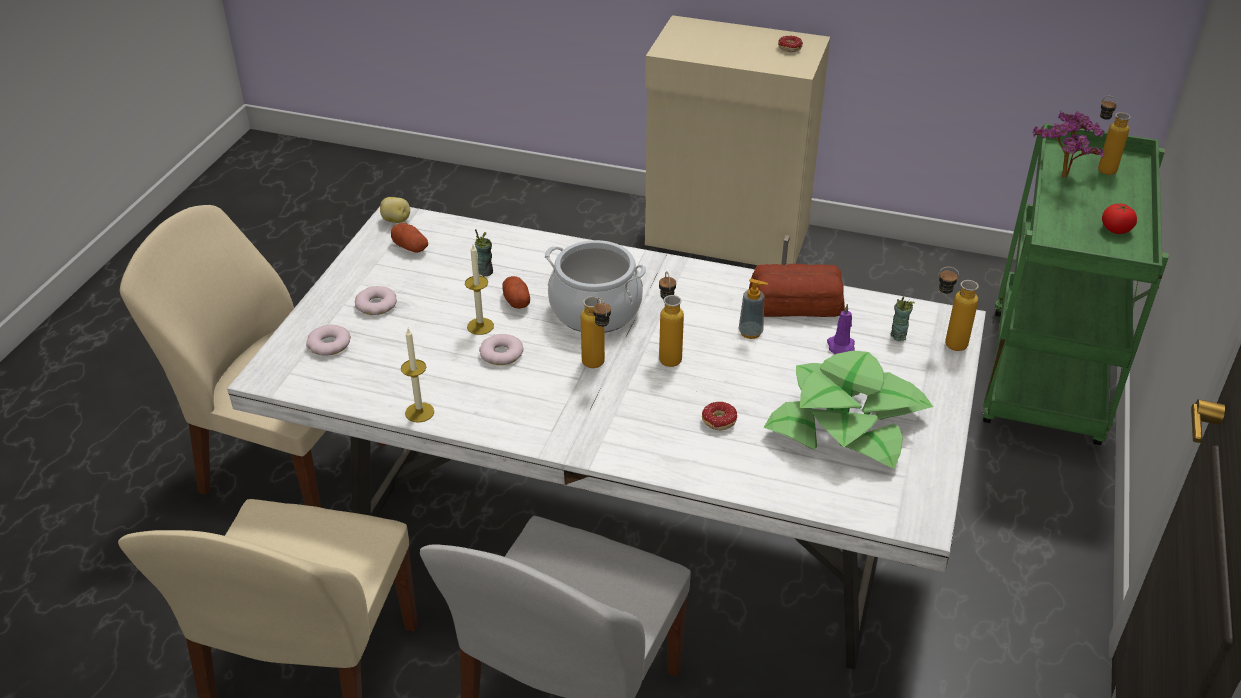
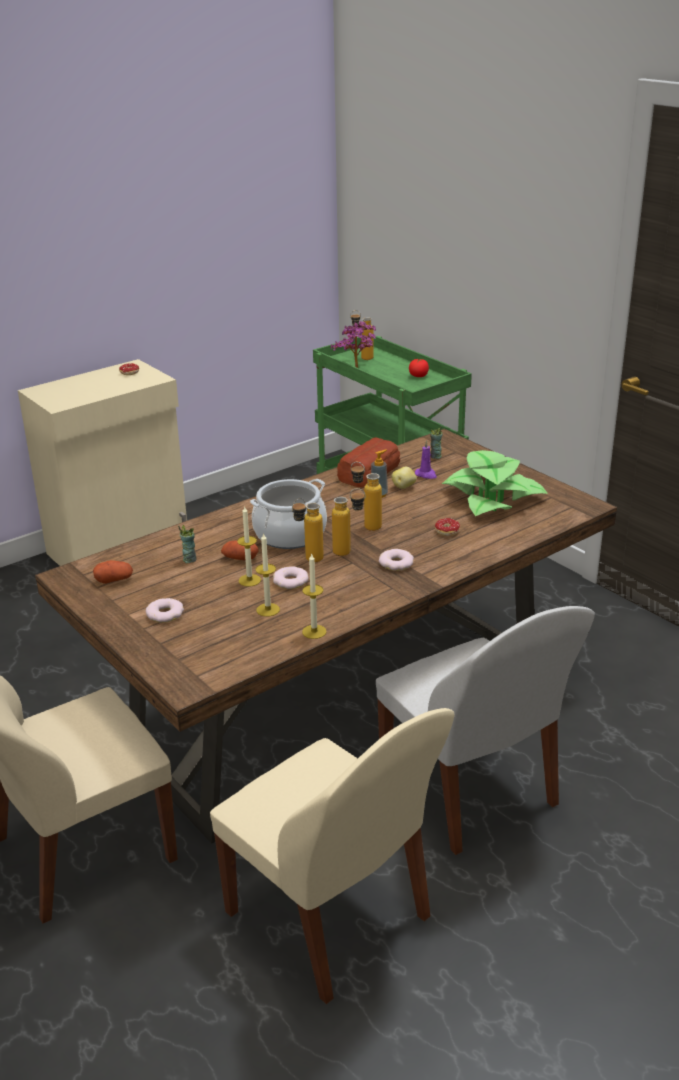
camera: 55 degrees left, 10 degrees down
(329, 344) = (185, 648): donut -> donut (396, 563)
(396, 220) = (70, 576): potato -> potato (404, 486)
(435, 363) = (268, 610): none -> candle
(618, 536) = (342, 710): white dining table -> brown dining table
(946, 343) = (457, 447): bottle -> bottle (308, 561)

